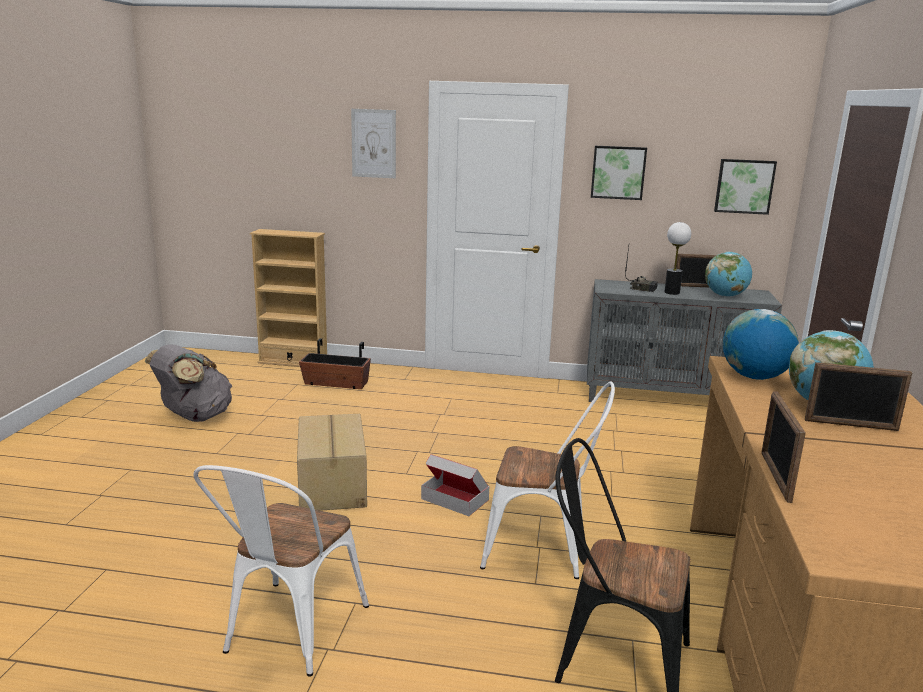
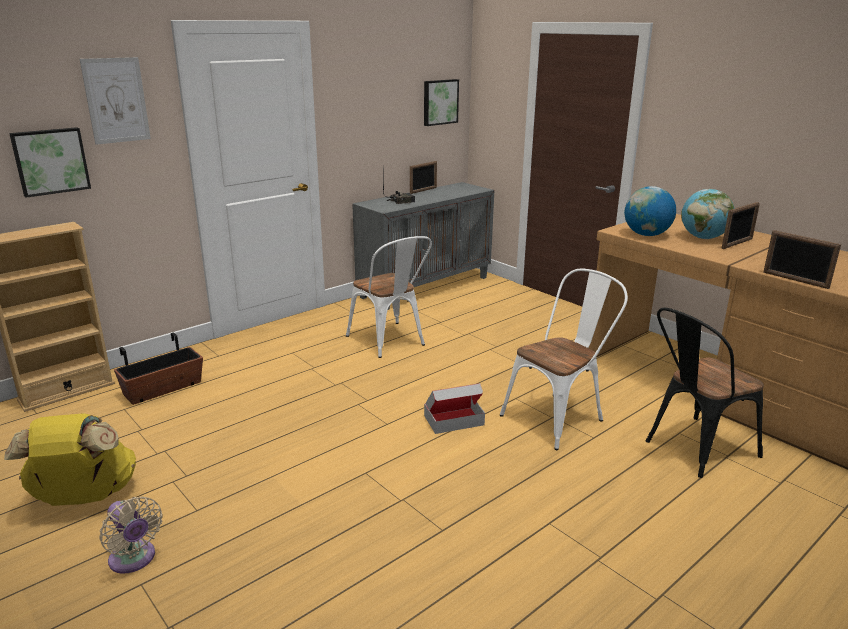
camera: 50 degrees left, 5 degrees up
(150, 457) = (134, 560): none -> beige fan
(194, 417) = (84, 497): grey backpack -> yellow backpack
(289, 634) = (563, 573): white chair -> white chair (390, 342)
(333, 484) = (357, 464): cardboard box -> none
(618, 172) = (357, 102): picture -> picture (50, 161)
(672, 292) = (423, 199): table lamp -> none
(725, 296) = (455, 192): globe -> none

